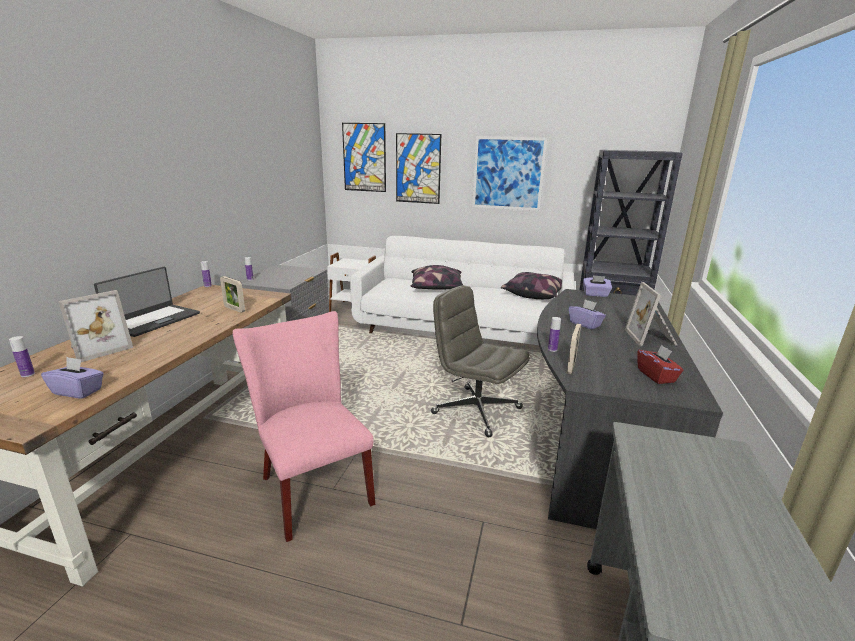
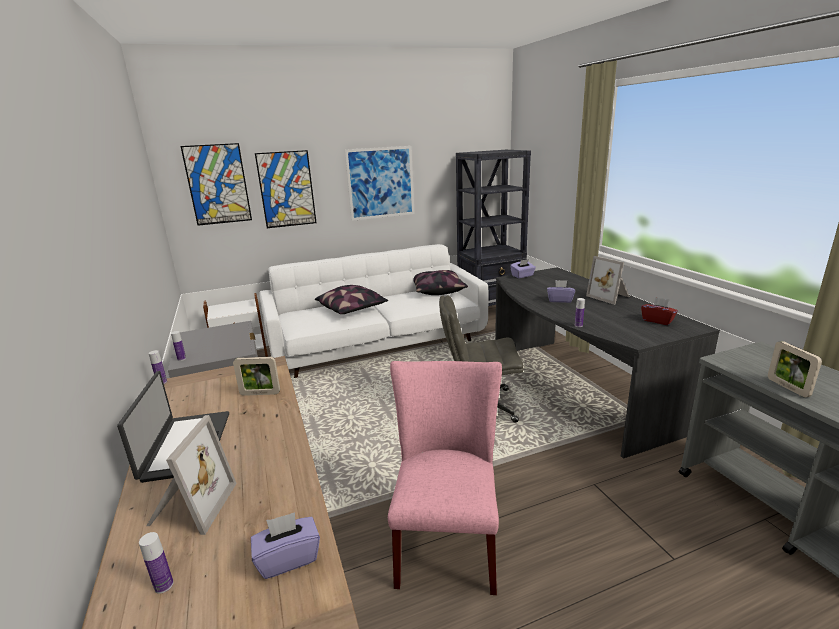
camera: 35 degrees left, 0 degrees up
(312, 486) = (447, 538): pink chair -> pink chair turned 75 degrees clockwise
(571, 366) = (610, 333): picture frame -> picture frame (788, 387)

